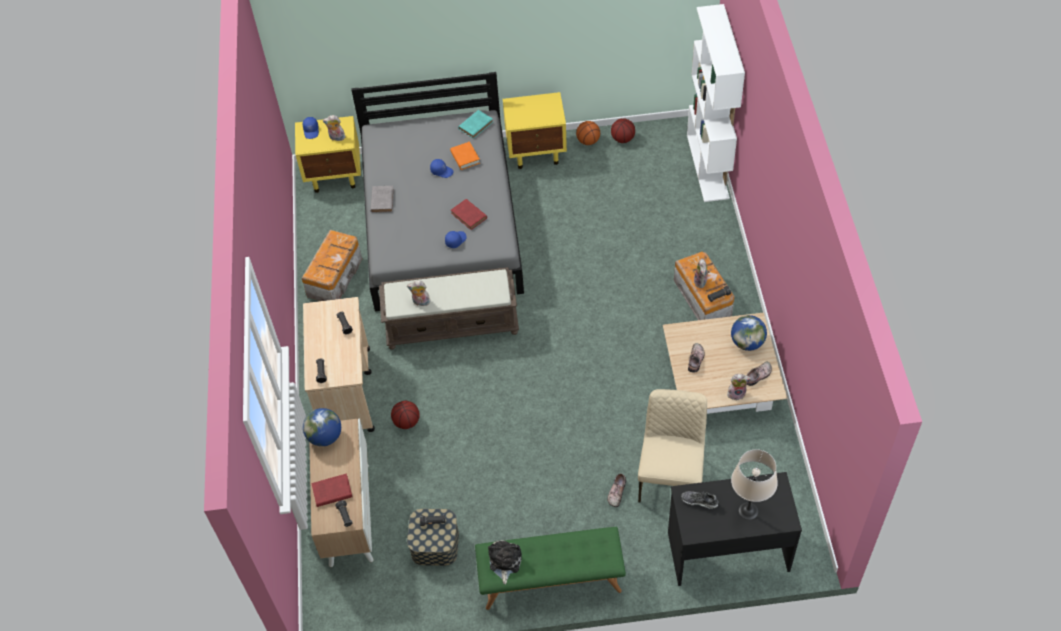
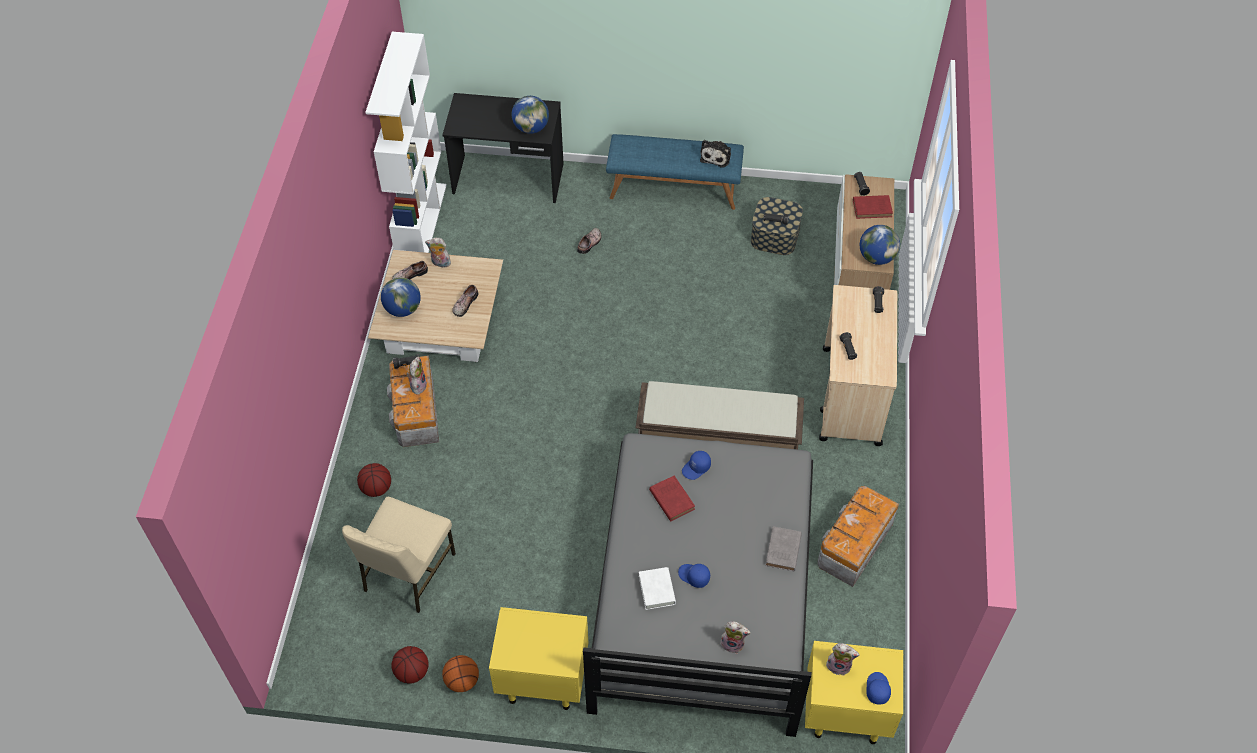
camera: 170 degrees left, 0 degrees up
(406, 422) = (786, 350): basketball -> basketball (376, 488)
(420, 302) = (754, 402): plush toy -> plush toy (733, 643)
(465, 158) = (657, 590): orange book -> white book
(476, 125) = (627, 645): turquoise book -> none
(551, 581) = (674, 188): green bench -> blue bench
(671, 477) = (532, 245): beige chair -> beige chair (407, 573)
(699, 501) = (531, 128): shoe -> globe
(708, 166) = (318, 593): white bookcase -> white bookcase (421, 221)
(748, 511) = (492, 113): beige table lamp -> none

